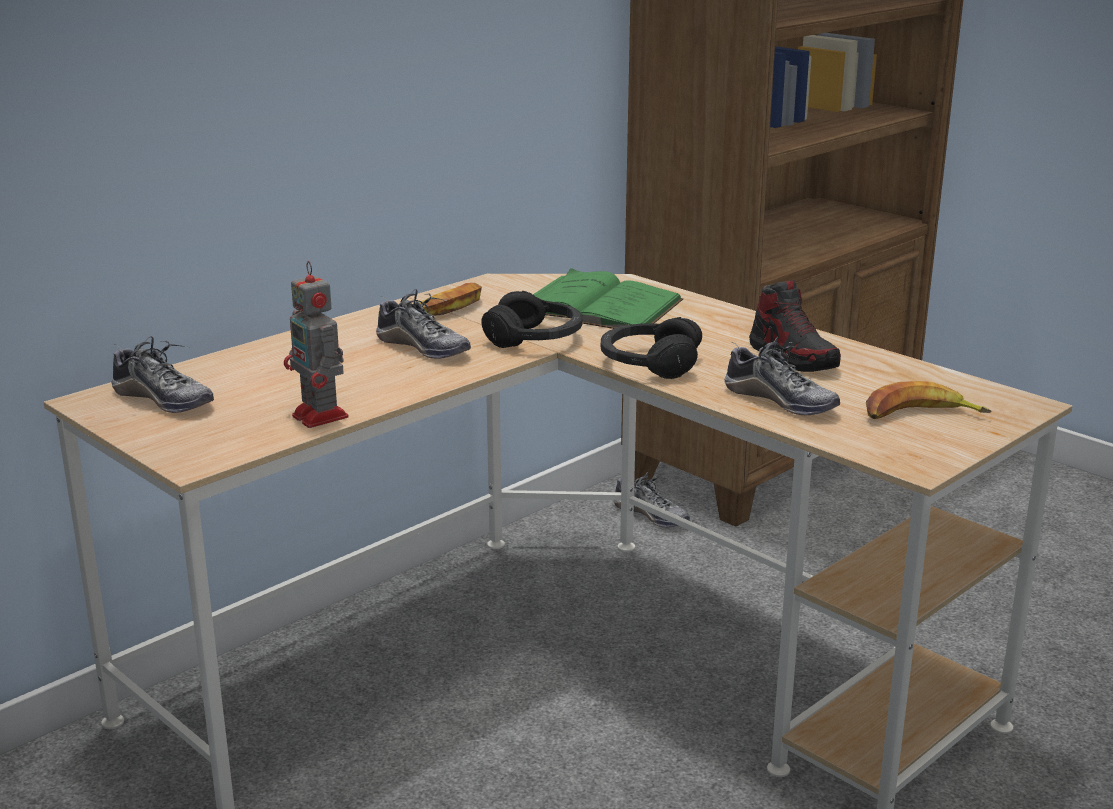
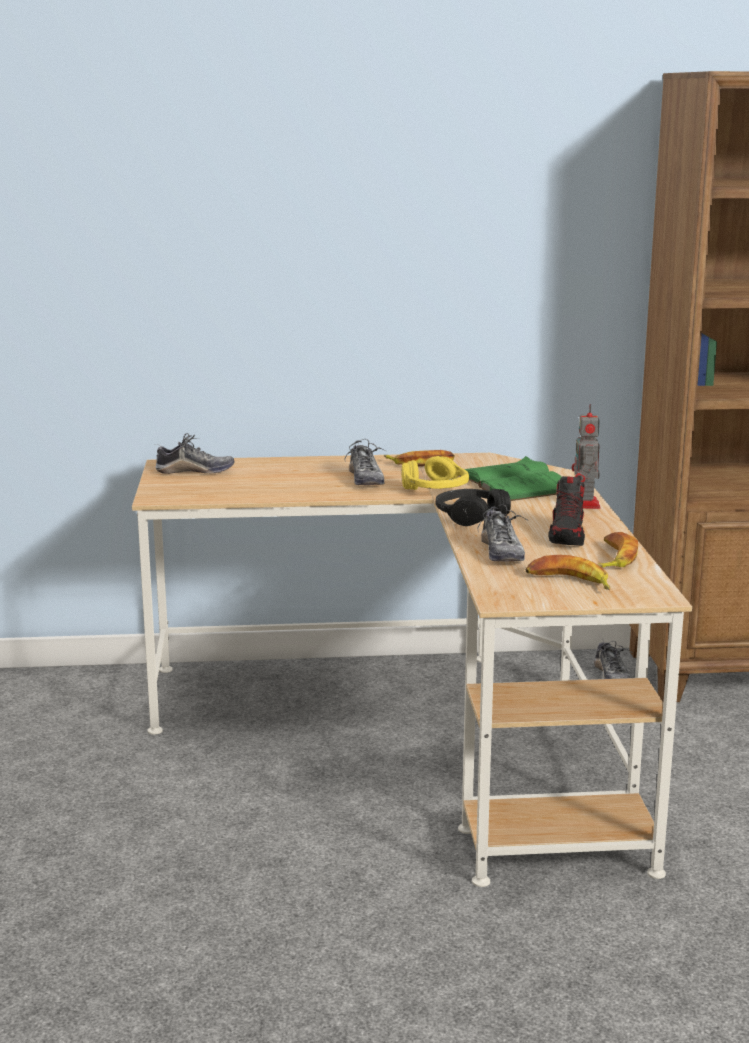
camera: 40 degrees right, 5 degrees down
(163, 400) = (195, 471): shoe -> shoe turned 75 degrees counterclockwise
(321, 417) = (246, 496): toy robot -> toy robot (585, 505)
(535, 339) = (435, 489): black headphones -> yellow headphones
(892, 372) = (613, 558): none -> banana

